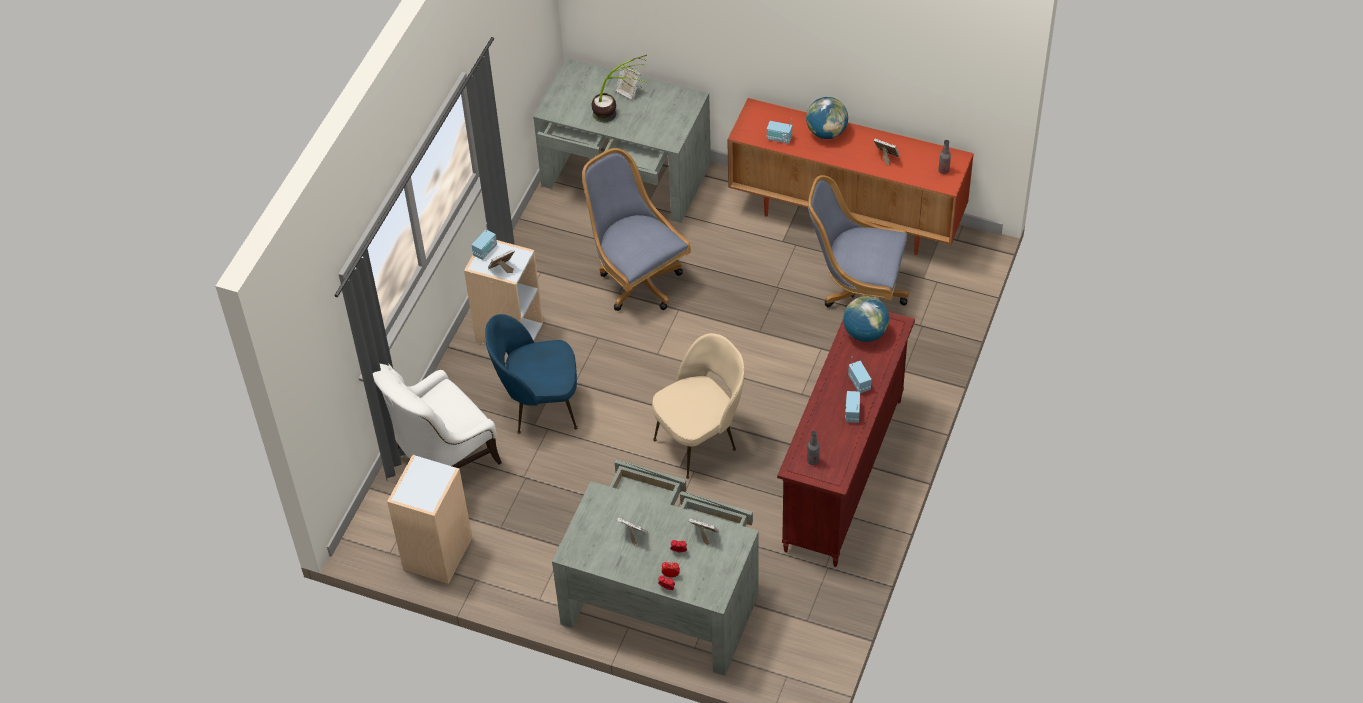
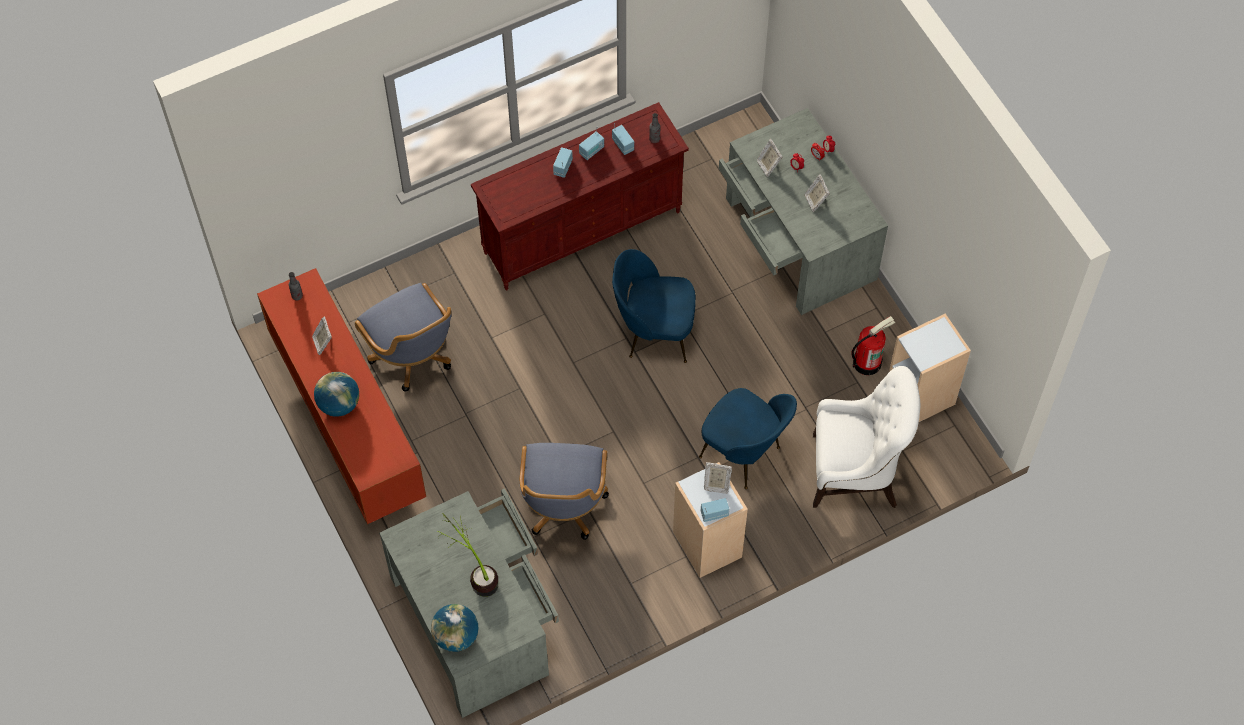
camera: 140 degrees left, 10 degrees up
(507, 549) = (867, 362): none -> fire extinguisher
(628, 92) = (442, 592): picture frame -> none
(700, 442) = (653, 334): beige chair -> blue chair
(779, 138) = (380, 429): radio -> radio (623, 145)
(865, 333) = (517, 199): globe -> globe (456, 636)

